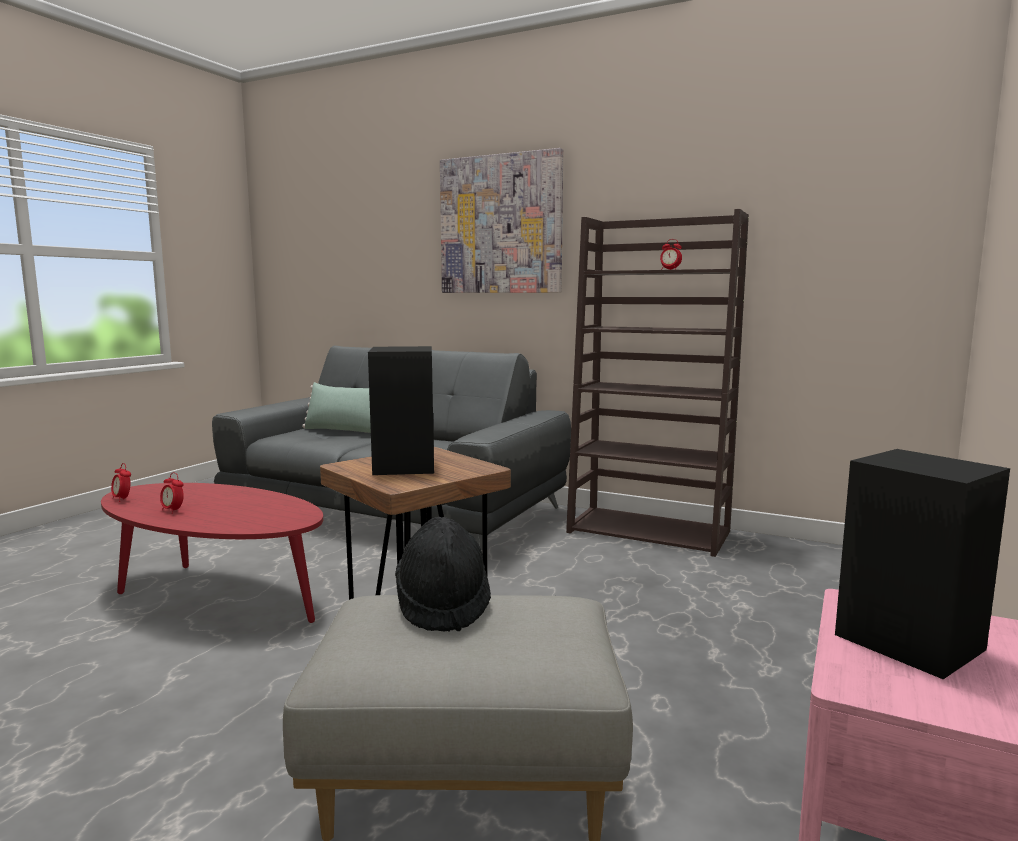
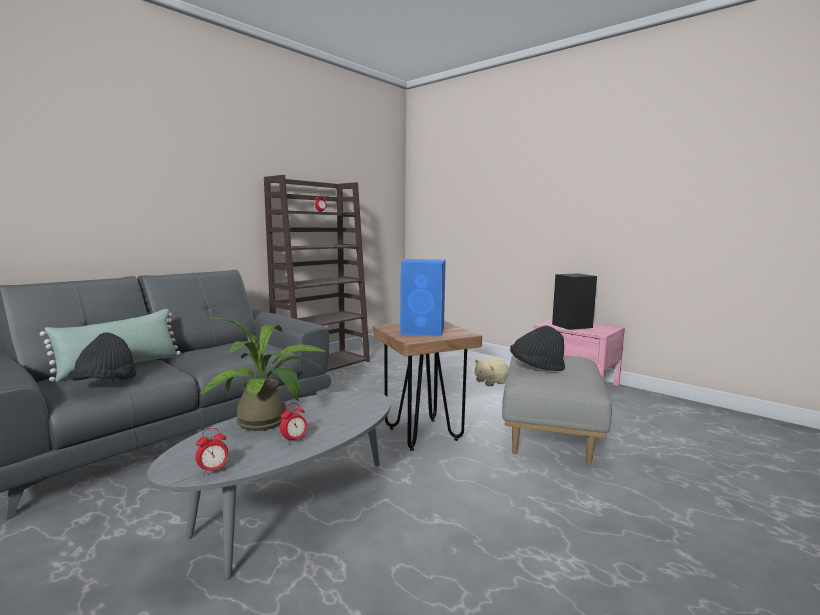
camera: 75 degrees left, 0 degrees up
(216, 596) = (292, 511): red coffee table -> grey coffee table
(222, 497) = (268, 422): none -> potted plant
(298, 438) = (106, 384): none -> black hat
(404, 466) = (424, 331): black speaker -> blue speaker
(501, 225) = (182, 168): picture -> none
(741, 688) = (490, 382): none -> beige plush toy

